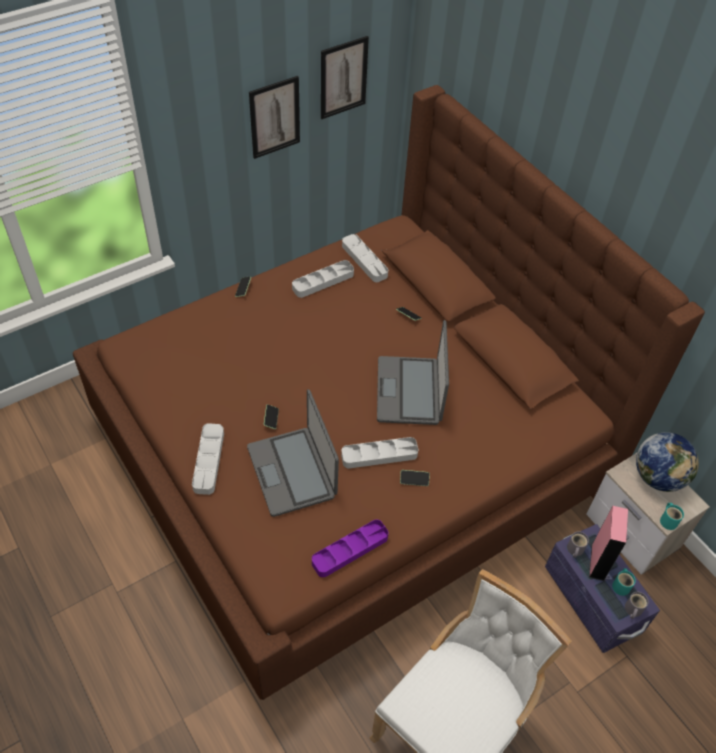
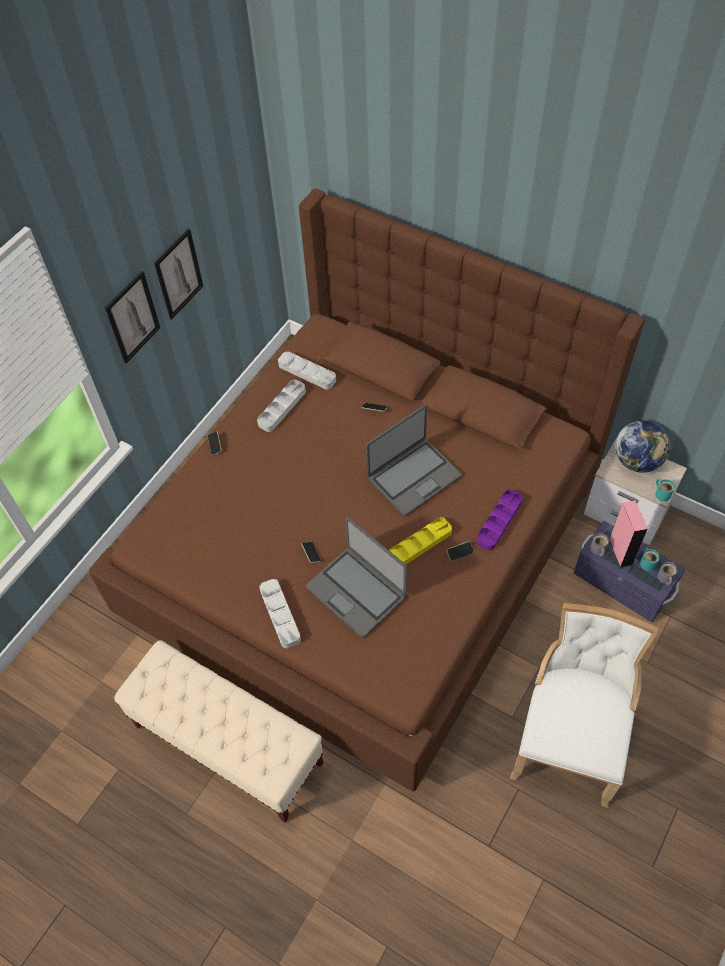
camera: 20 degrees left, 5 degrees up
(124, 573) = (228, 745): none -> beige bench
(343, 77) = (223, 212): picture -> picture (133, 317)
(350, 550) = (441, 636): purple tray -> purple tray (499, 521)
(379, 455) = (420, 544): grey tray -> yellow tray
(410, 391) = (413, 477): laptop -> laptop turned 105 degrees counterclockwise

